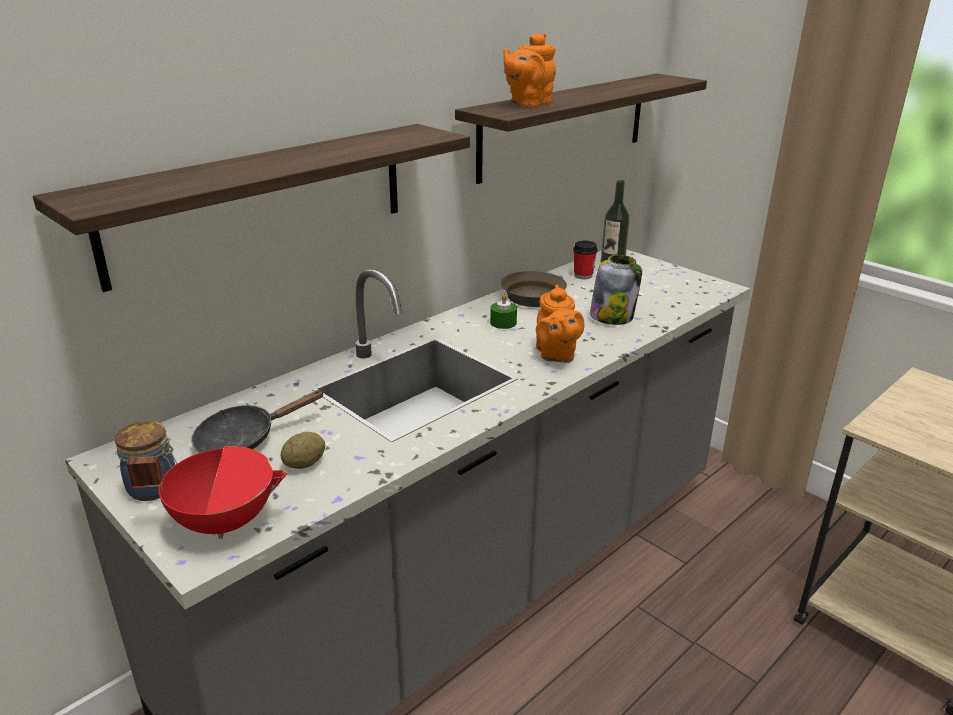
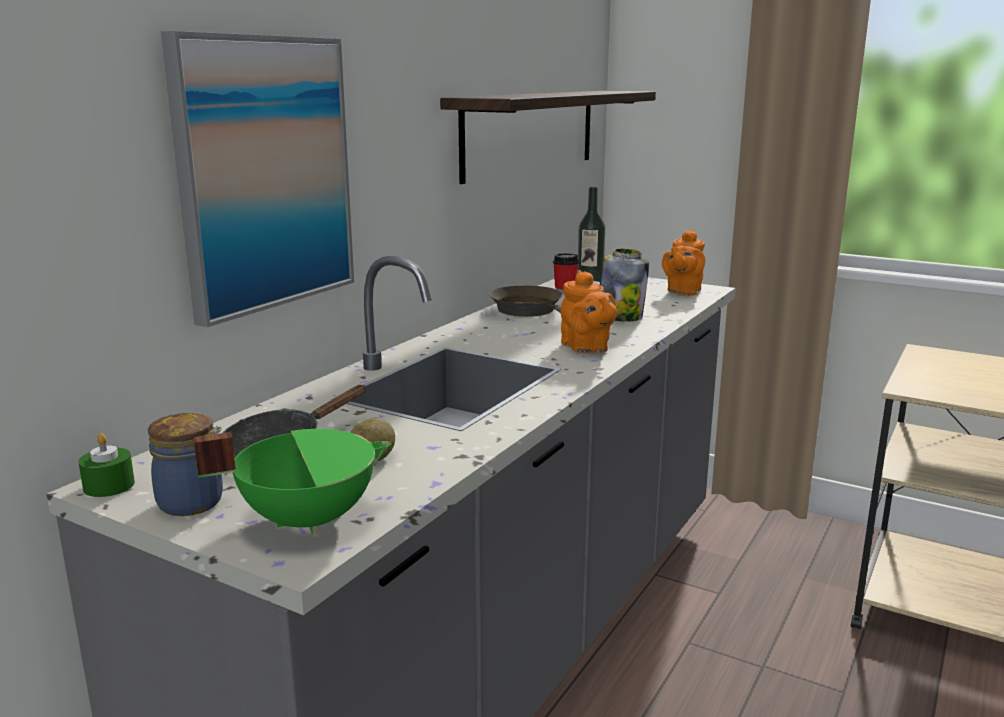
camera: 15 degrees left, 10 degrees down
(224, 520) = (307, 519): red cooking pot -> green cooking pot
(262, 201) = (264, 174): shelf -> picture
(503, 323) = (510, 330): green candle -> green candle (109, 486)
(528, 104) = (511, 95): orange teapot -> orange teapot (682, 292)

